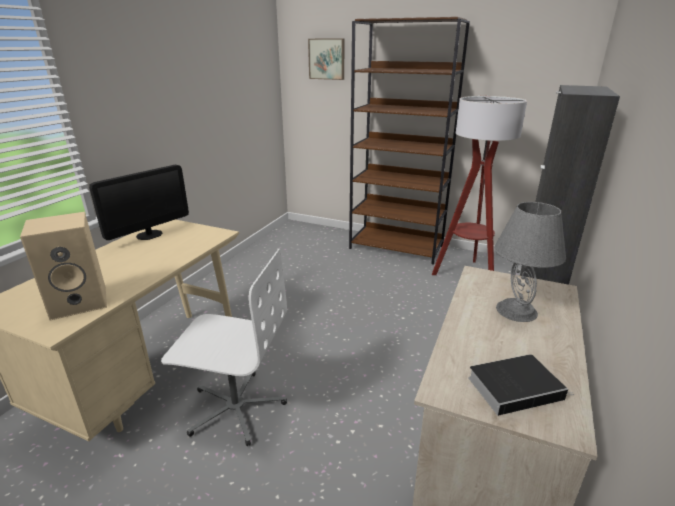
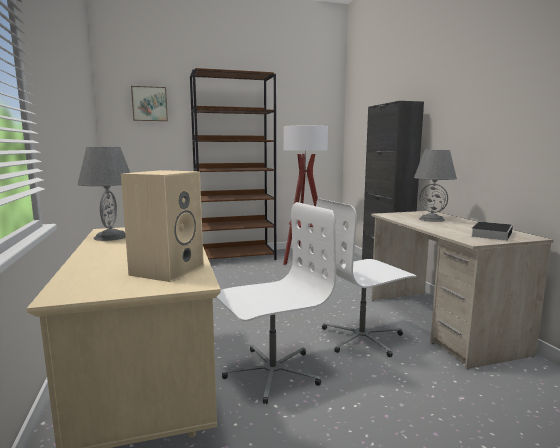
camera: 40 degrees left, 15 degrees down
(149, 235) = (110, 236): monitor -> grey table lamp
(365, 417) = (362, 338): none -> white office chair

